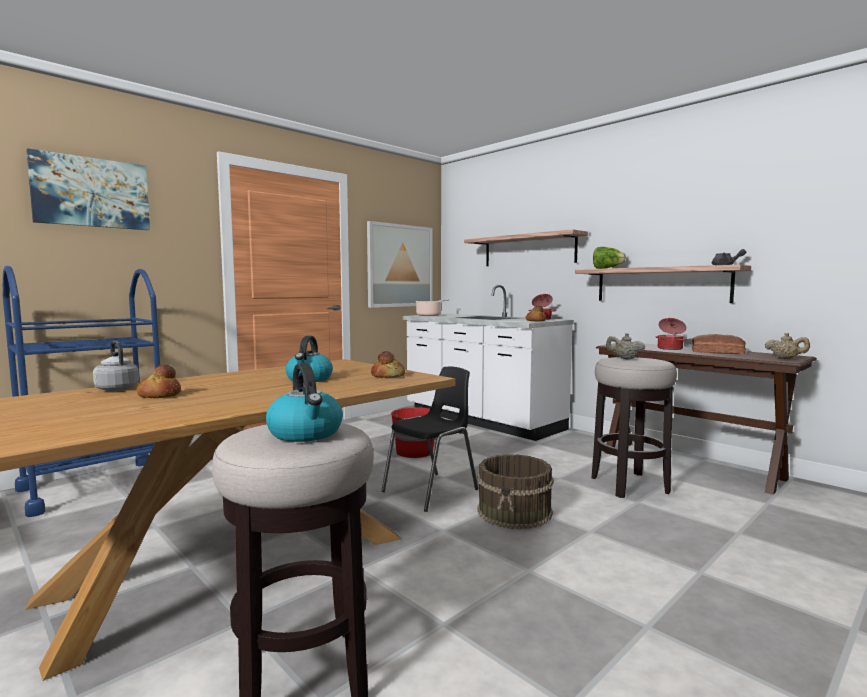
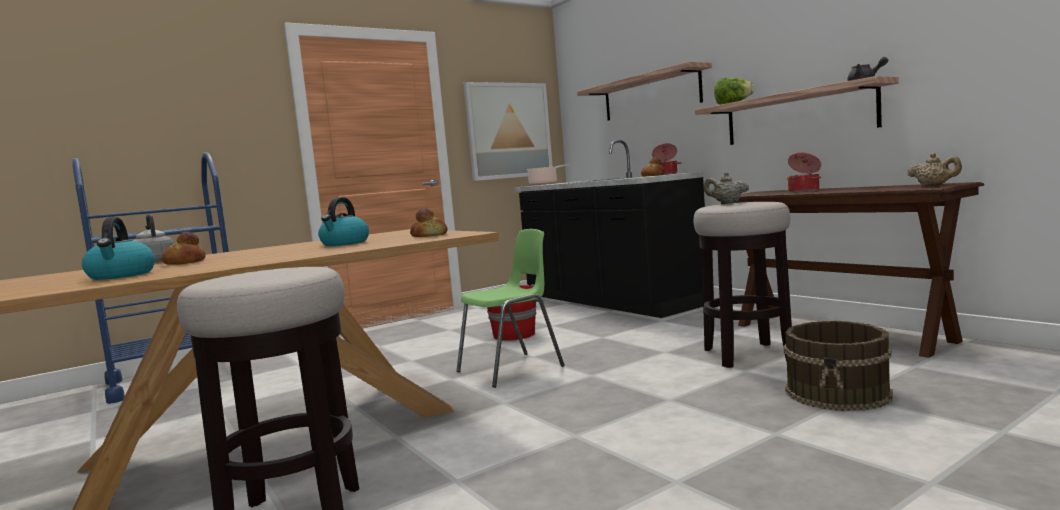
camera: 10 degrees right, 0 degrees up
(91, 192) = (157, 79): picture -> none
(306, 433) = (268, 272): kettle -> kettle (121, 275)
(432, 491) = (512, 369): black chair -> green chair
(481, 420) = (609, 301): white counter -> black counter
(515, 512) = (593, 384): brown bucket -> brown bucket (839, 393)
(716, 352) = (857, 188): bread -> none

